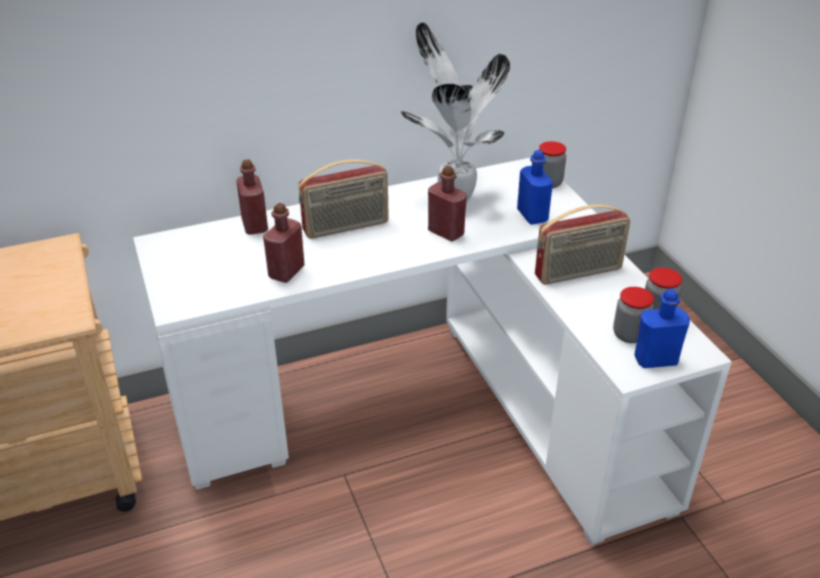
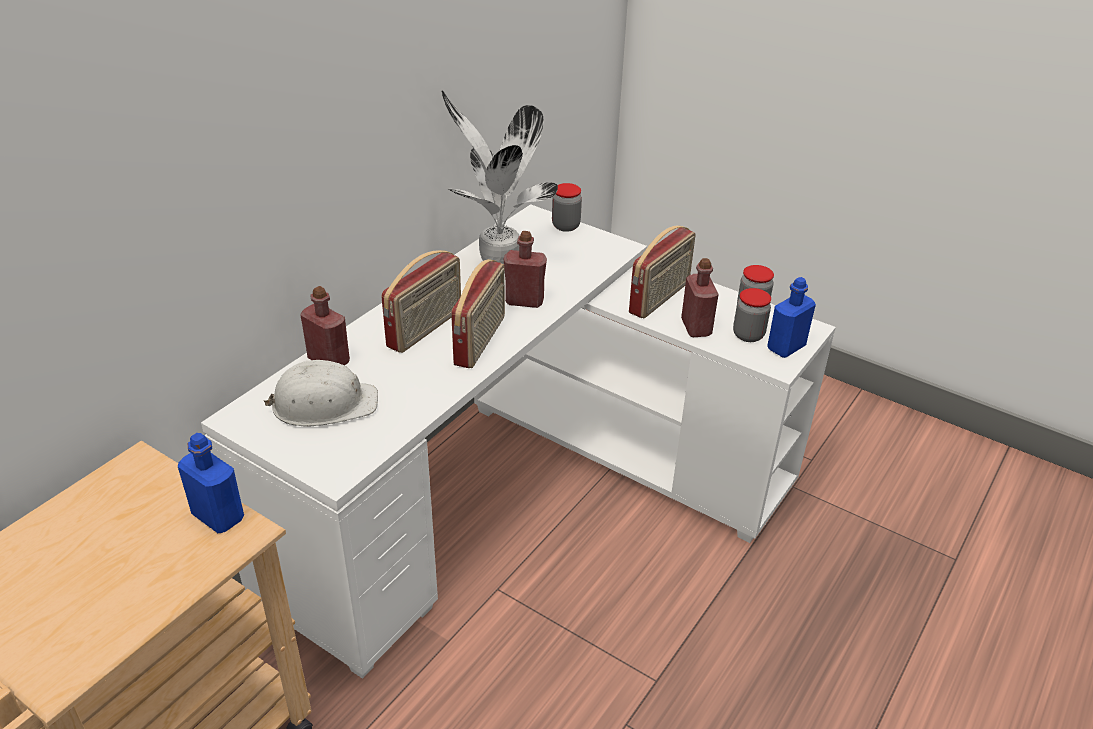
camera: 35 degrees left, 0 degrees up
(219, 255) = (324, 404): none -> white hard hat
(286, 272) = (414, 393): red bottle -> red bottle (696, 327)
(377, 251) = (481, 341): none -> radio
(532, 216) = (582, 260): blue bottle -> blue bottle (218, 516)

